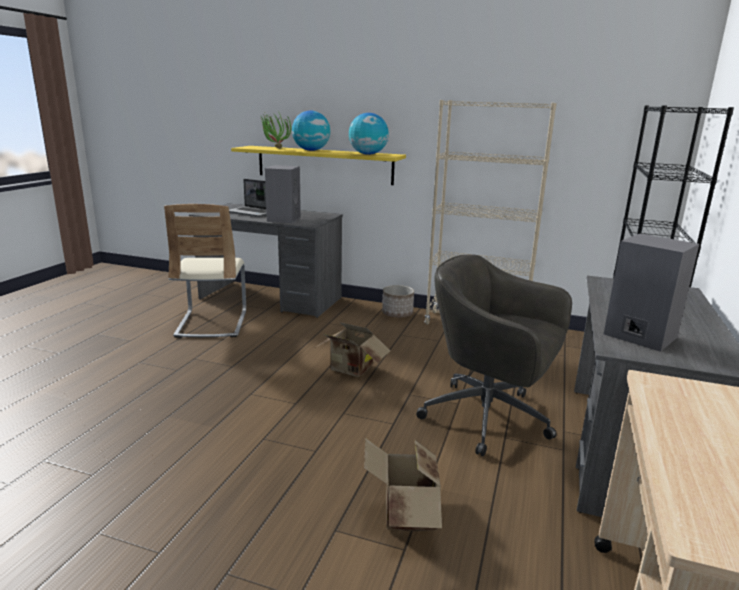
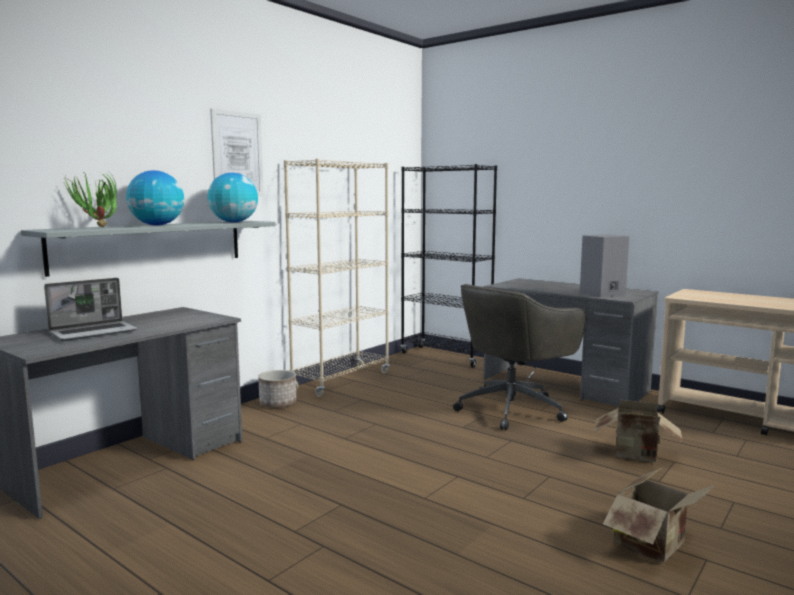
camera: 70 degrees left, 10 degrees down
(212, 323) = (172, 512): beige chair -> none
(283, 219) = (170, 324): grey speaker -> none
(324, 165) = (152, 245): yellow shelf -> grey shelf
(351, 370) = (399, 442): cardboard box -> cardboard box (655, 545)
(402, 95) = (237, 154): none -> picture

